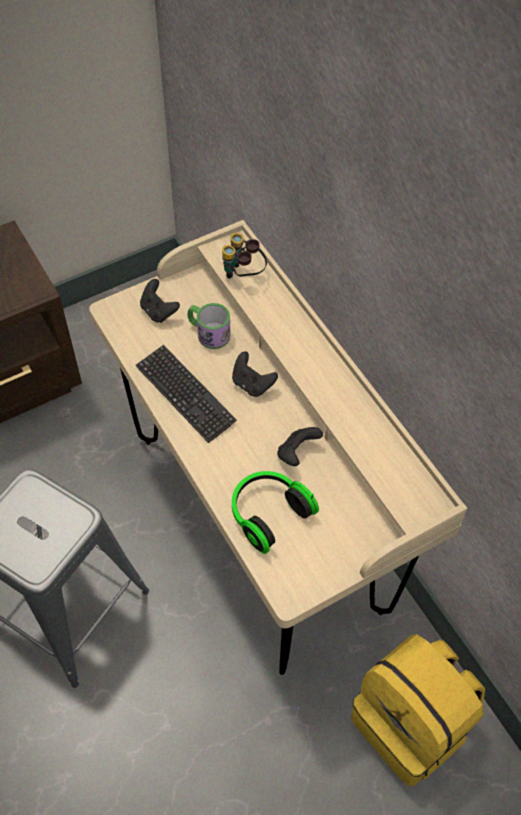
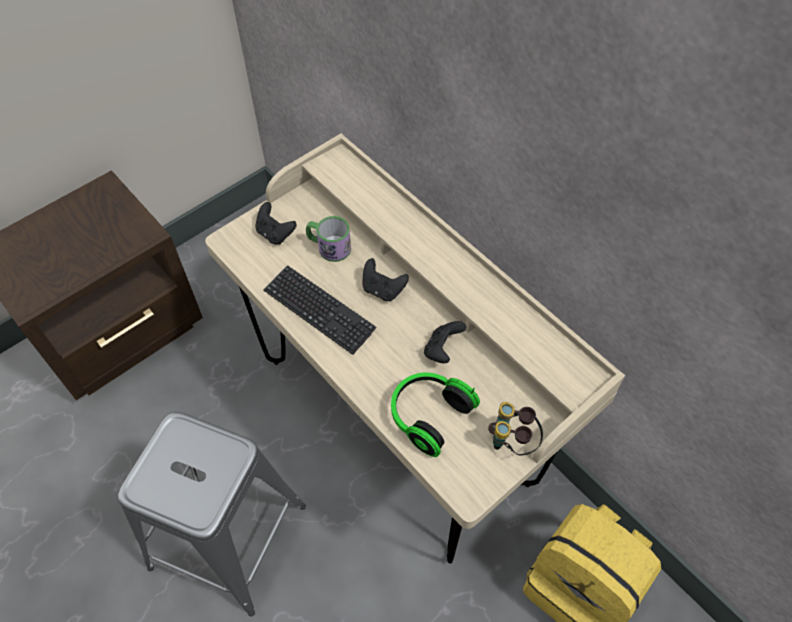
camera: 10 degrees left, 0 degrees up
(243, 275) = (353, 185): binoculars -> binoculars (512, 442)

